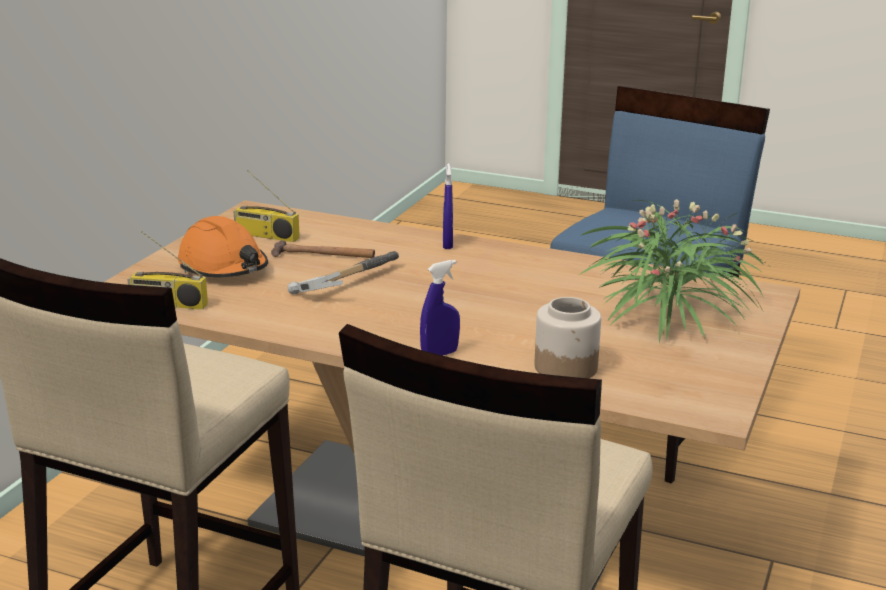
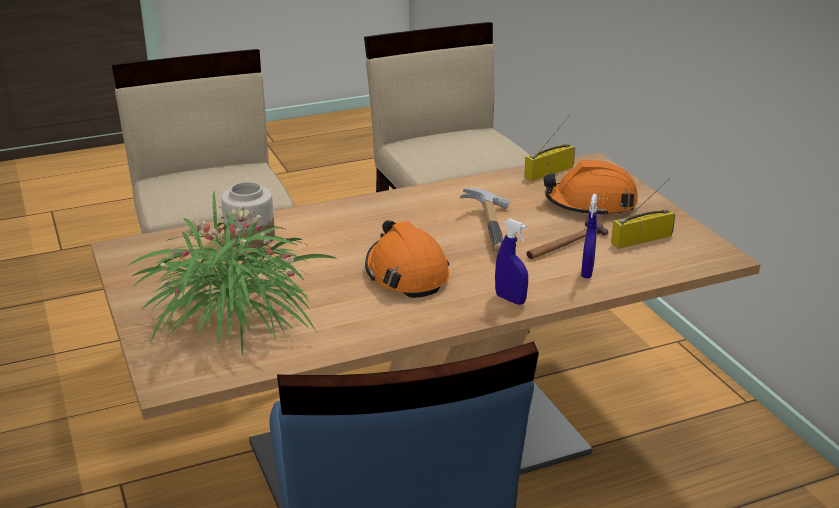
camera: 135 degrees right, 5 degrees up
(439, 354) = (338, 212): blue spray bottle -> blue spray bottle (587, 272)
(484, 285) = (406, 273): none -> orange hard hat

